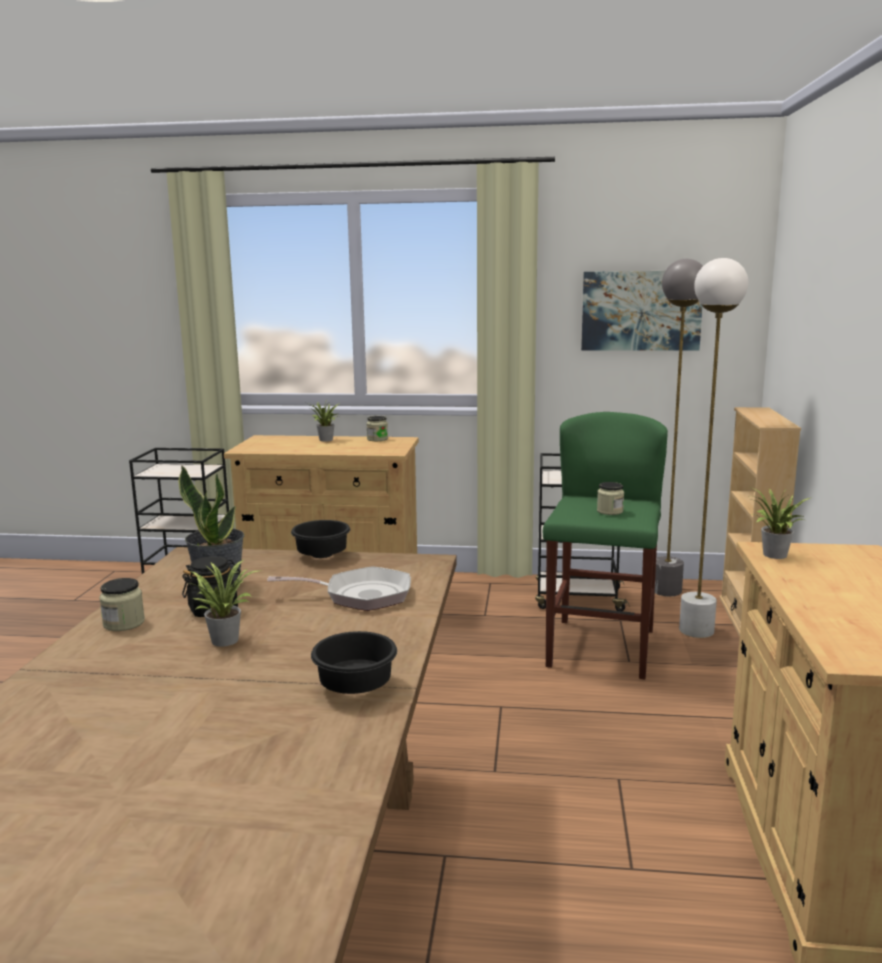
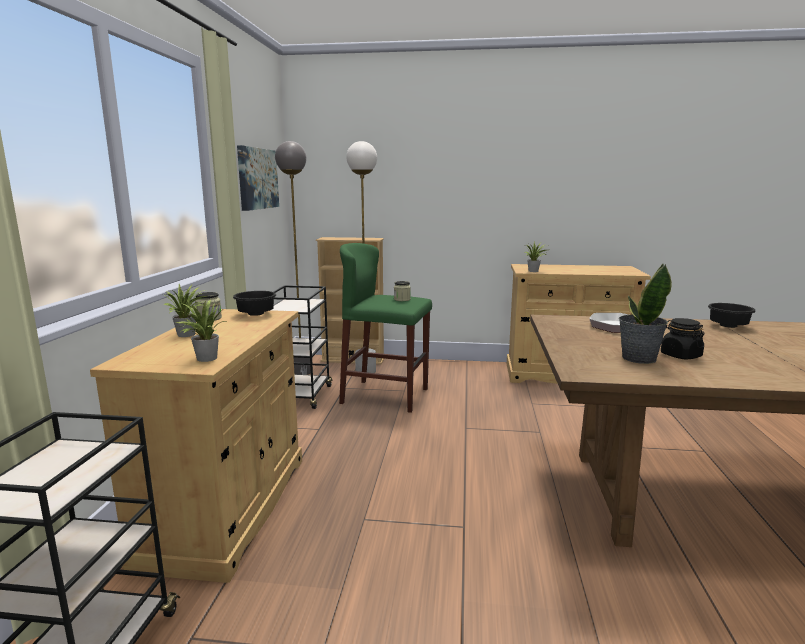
camera: 90 degrees left, 0 degrees up
(124, 623) = (735, 375): jar -> none
(225, 639) = (717, 349): potted plant -> potted plant (204, 358)
(324, 555) = (553, 337): black bowl -> black bowl (256, 314)

